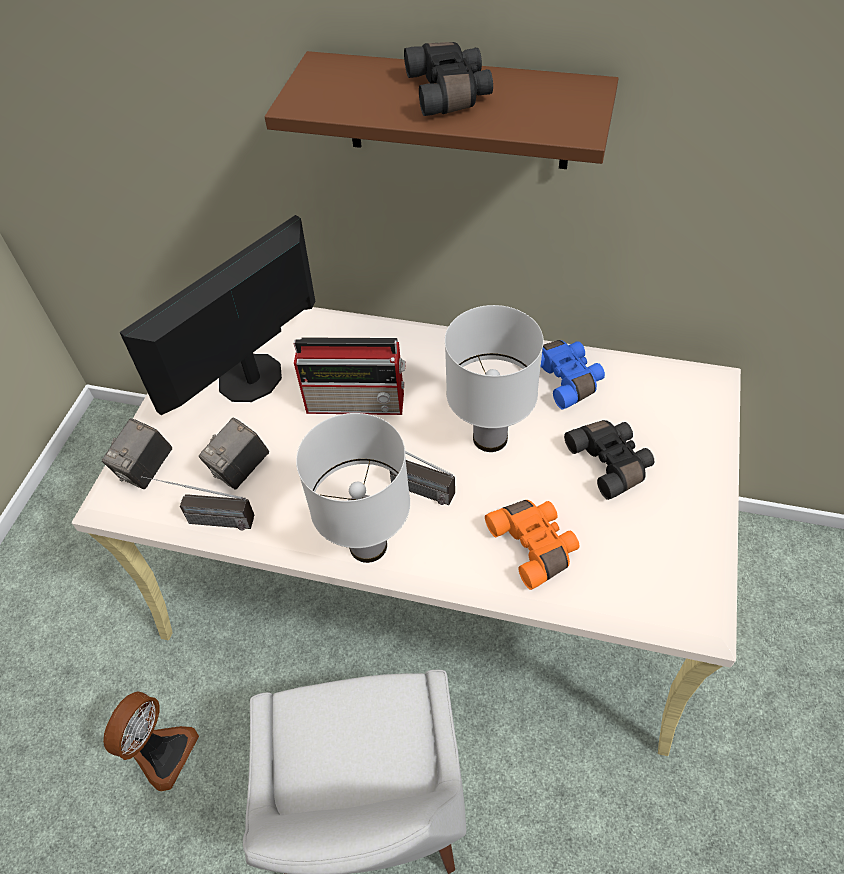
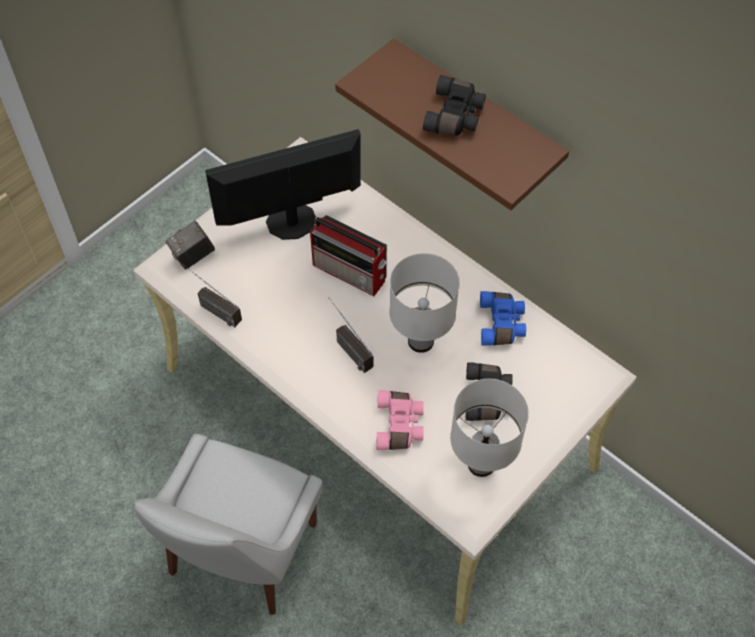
camera: 25 degrees right, 5 degrees up
(162, 752) = (132, 445): fan -> none
(241, 470) = (250, 285): camera -> none
(368, 547) = (298, 374): white table lamp -> white table lamp (481, 464)
(535, 545) = (400, 425): orange binoculars -> pink binoculars

